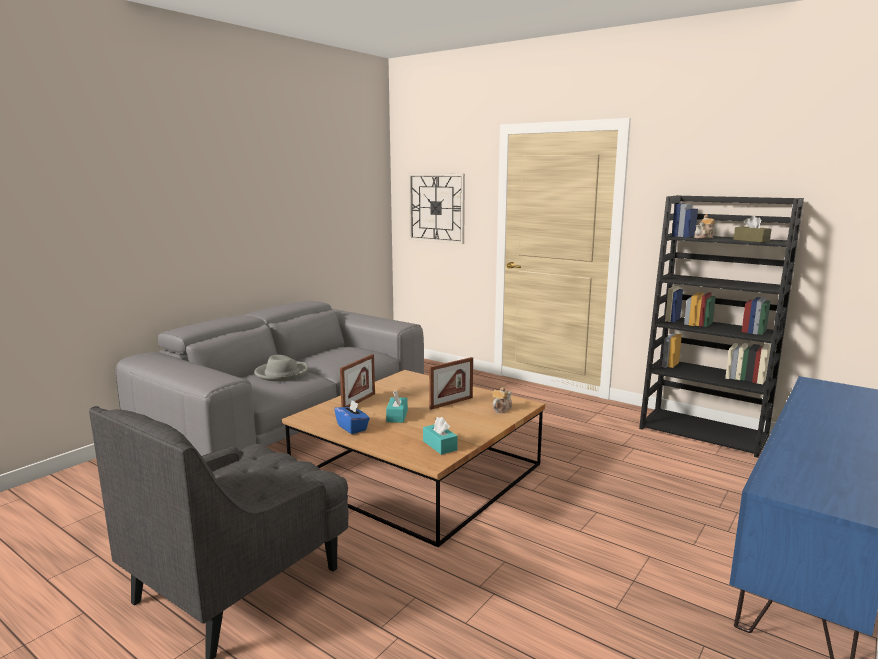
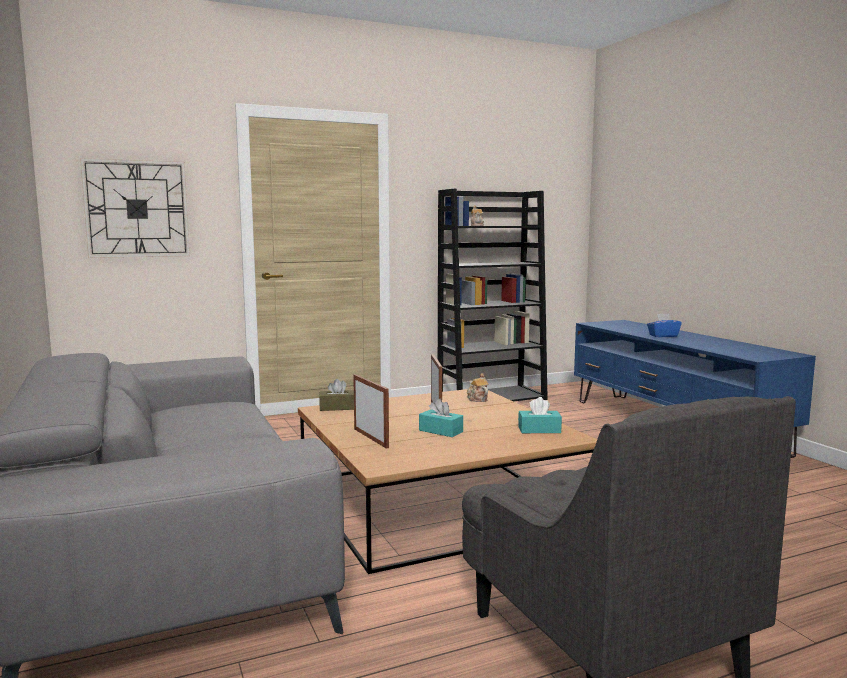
camera: 60 degrees left, 5 degrees down
(281, 373) = (216, 447): grey hat -> none
(352, 428) = (448, 451): blue tissue box -> blue tissue box (663, 336)
(751, 240) = (511, 225): brown tissue box -> brown tissue box (337, 407)

